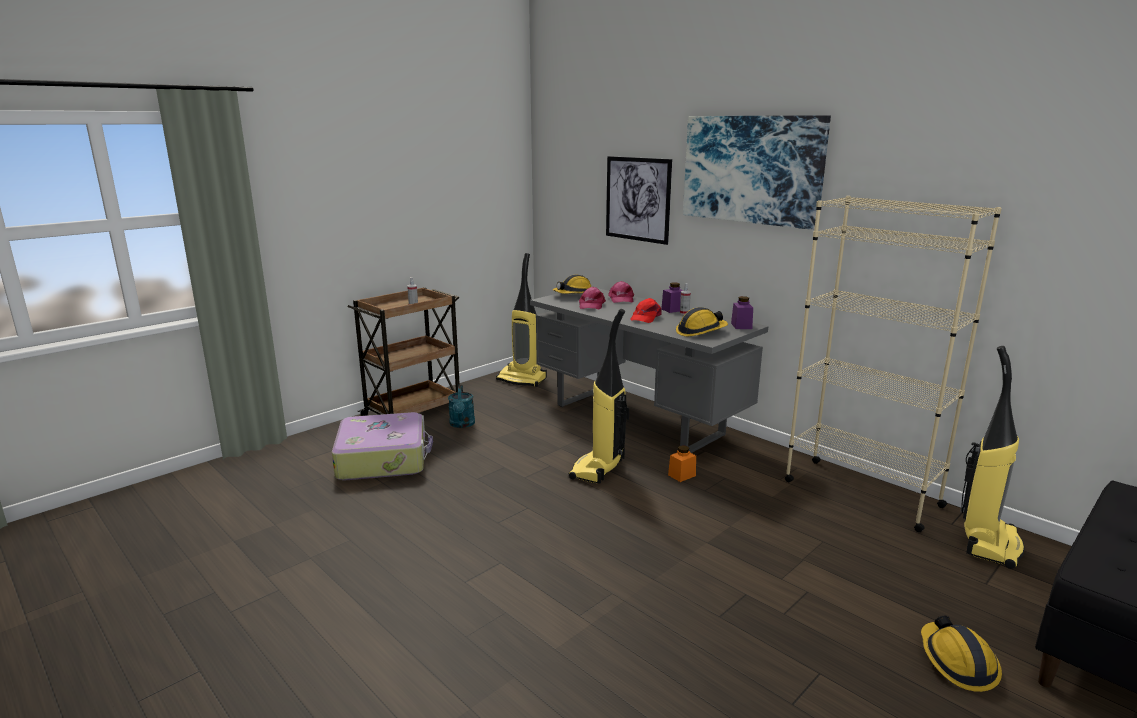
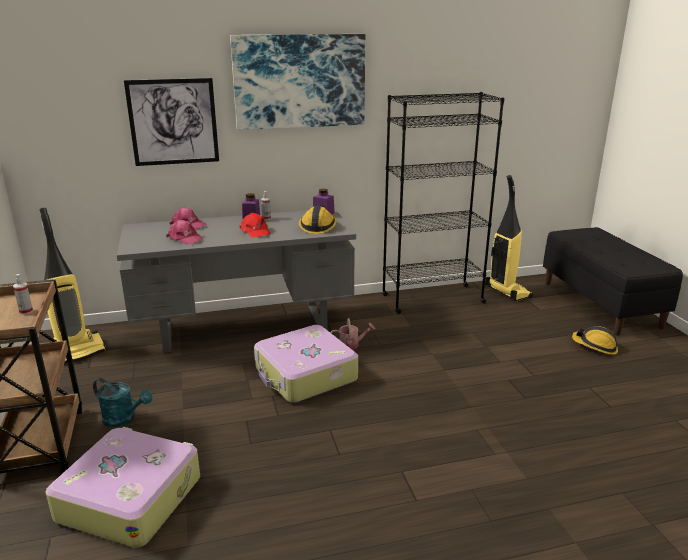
camera: 60 degrees left, 5 degrees up
(574, 295) = (141, 236): hard hat -> none
(598, 469) = (305, 375): vacuum cleaner -> suitcase
(682, 475) = (352, 345): orange jar -> watering can
(861, 493) = (432, 299): beige bookcase -> black bookcase

